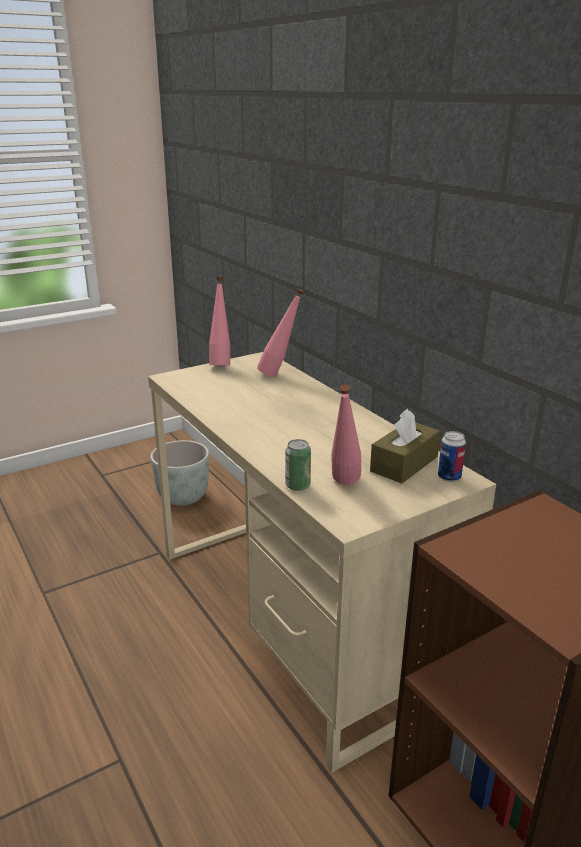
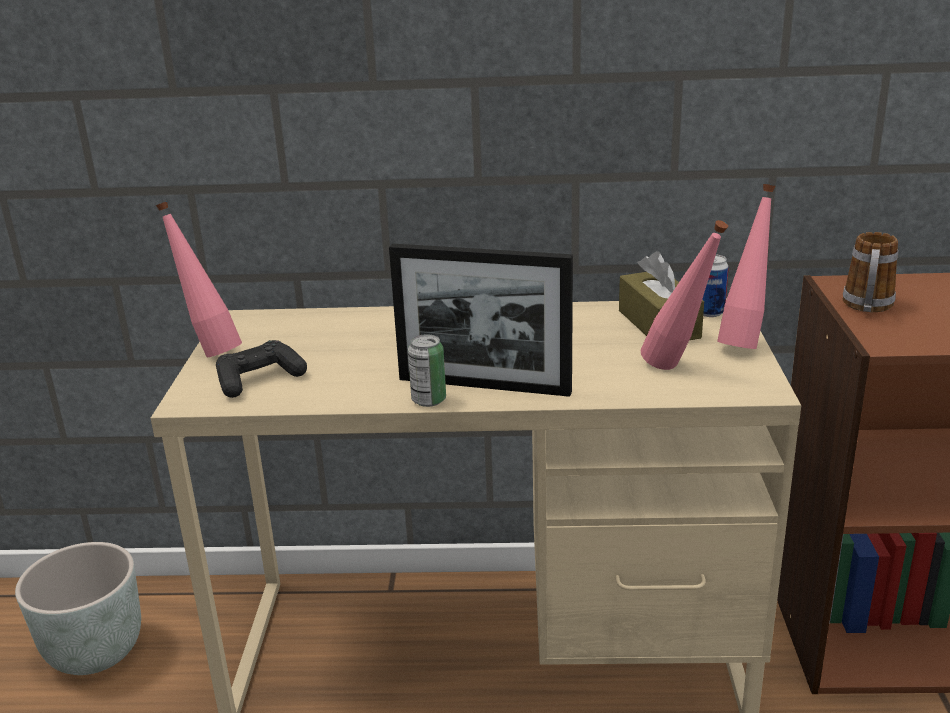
camera: 55 degrees left, 0 degrees up
(204, 383) = (259, 379): none -> black game controller
(255, 435) = (484, 385): none -> picture frame
(279, 374) = (318, 322): pink bottle -> pink bottle (744, 342)
(297, 486) = (650, 394): can -> can (428, 400)
(511, 528) = (867, 307): none -> mug

